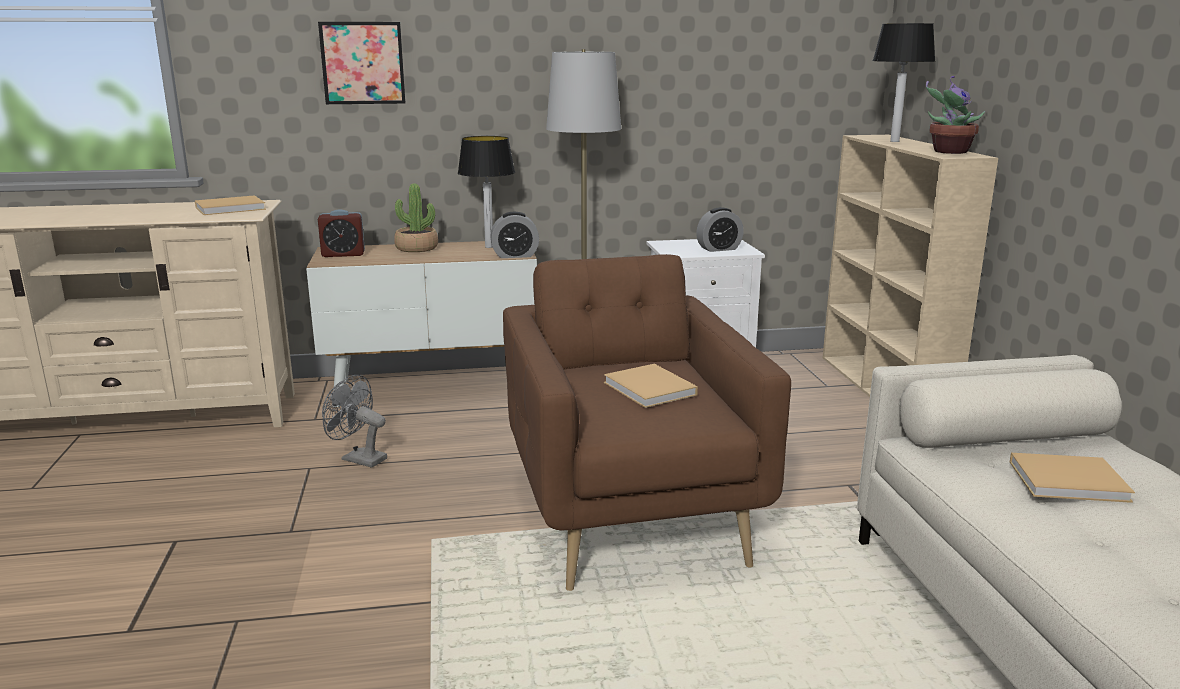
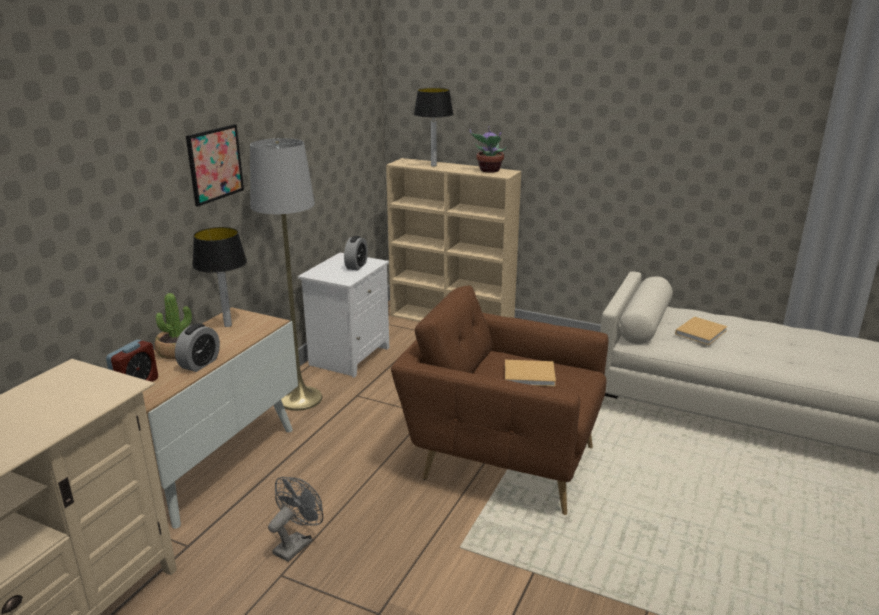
camera: 55 degrees left, 5 degrees up
(232, 208) = (73, 386): beige book -> none
(358, 458) = (297, 544): grey fan -> grey fan turned 150 degrees clockwise
(362, 63) = (92, 191): picture -> picture (215, 164)
(515, 255) = (271, 324): alarm clock -> alarm clock (200, 364)

